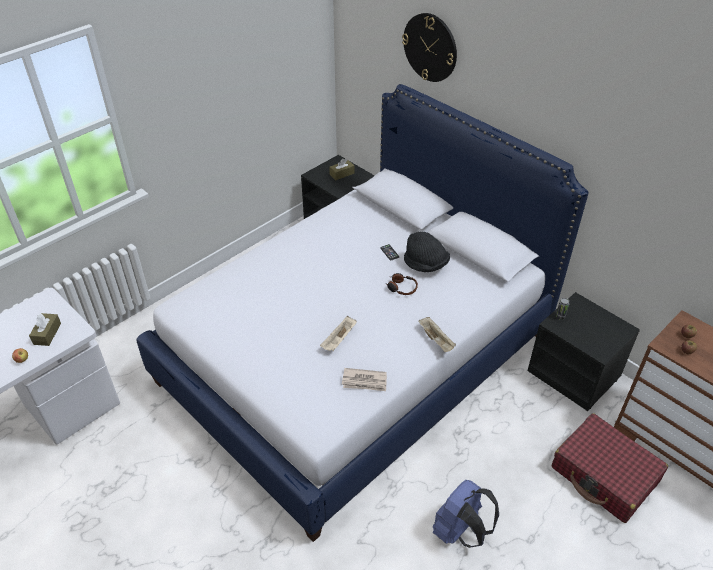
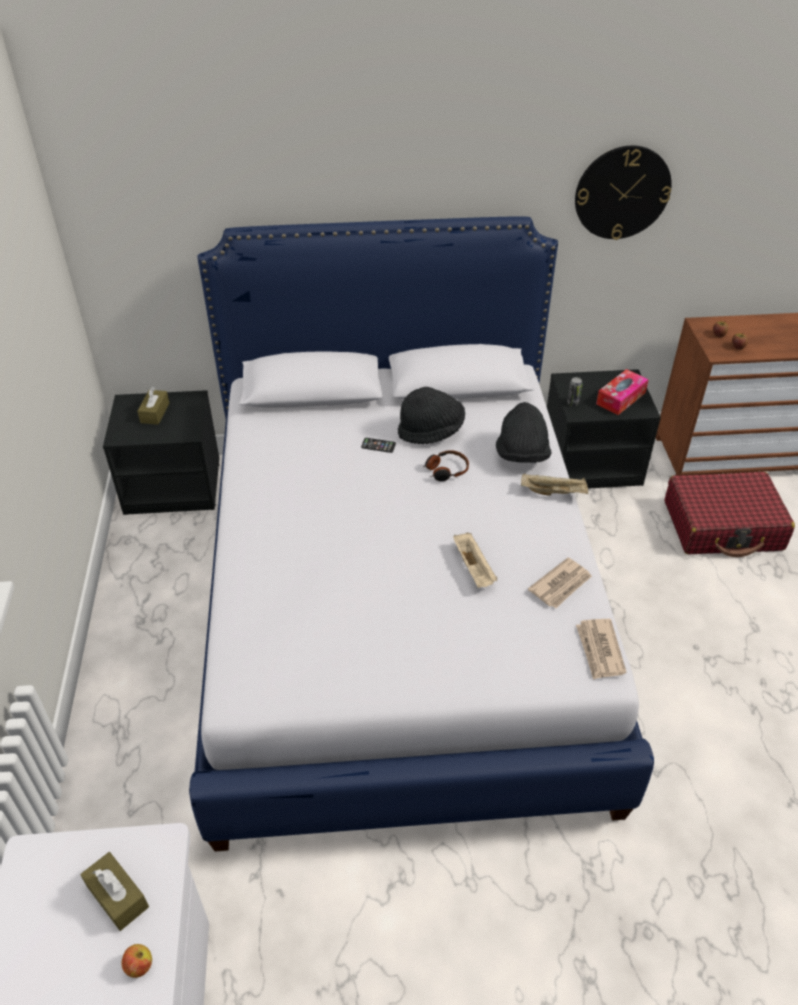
camera: 50 degrees left, 0 degrees up
(332, 423) = (599, 650): none -> newspaper
(430, 47) = (258, 154): wall clock -> wall clock (622, 192)
(452, 310) = (522, 454): none -> black hat
(460, 531) = (707, 674): blue backpack -> none
(596, 336) = (621, 398): none -> tissue box

